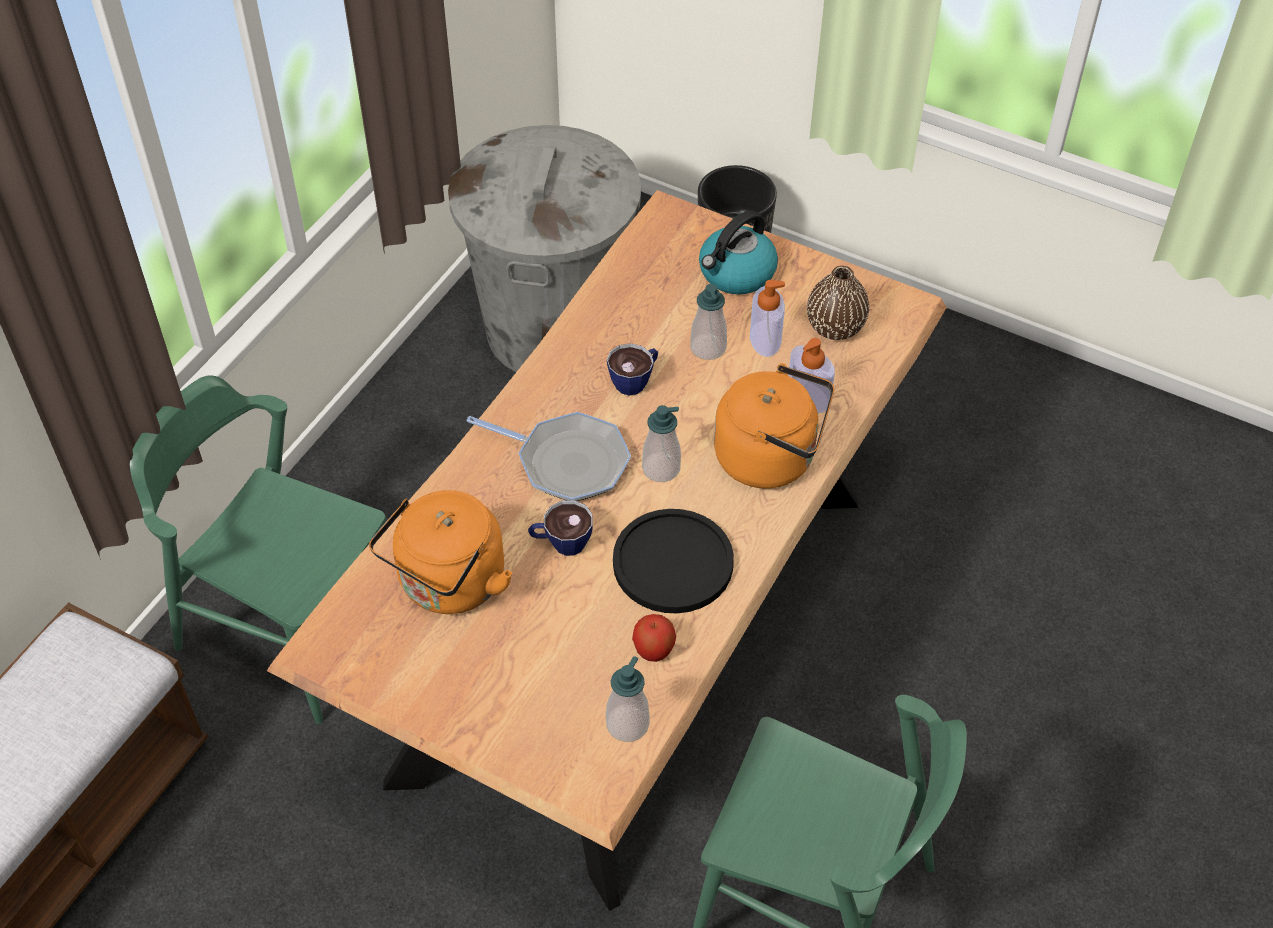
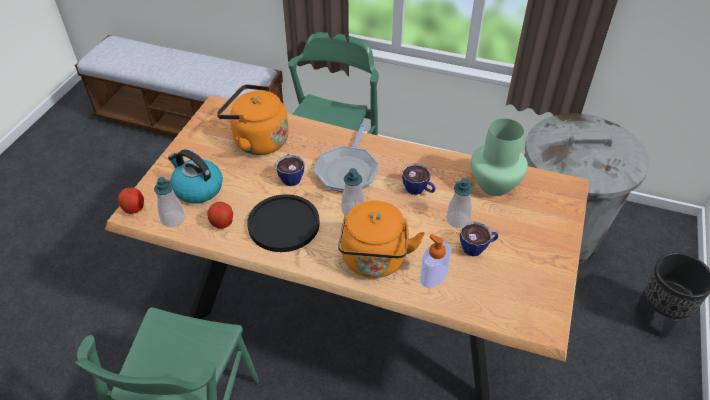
camera: 80 degrees right, 5 degrees down
(587, 788) = (134, 209): none -> apple
(645, 290) = (495, 185): none -> green vase
(736, 274) = (530, 226): kettle -> kettle (197, 188)
(765, 339) = (477, 247): soap dispenser -> cup
(835, 327) = (504, 285): brown vase -> none

